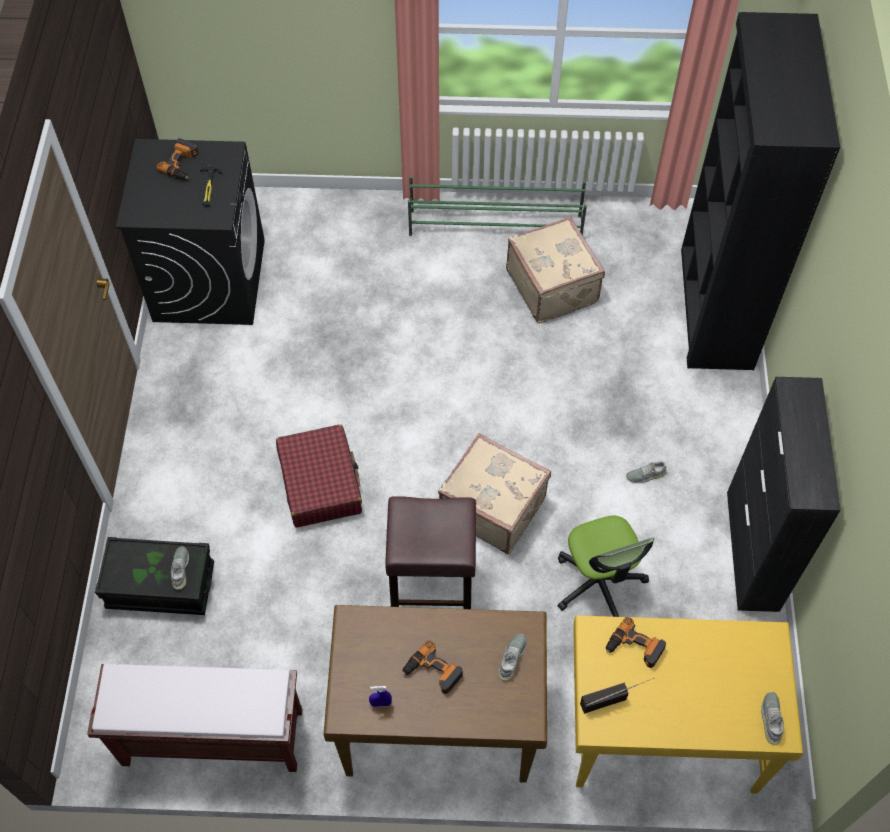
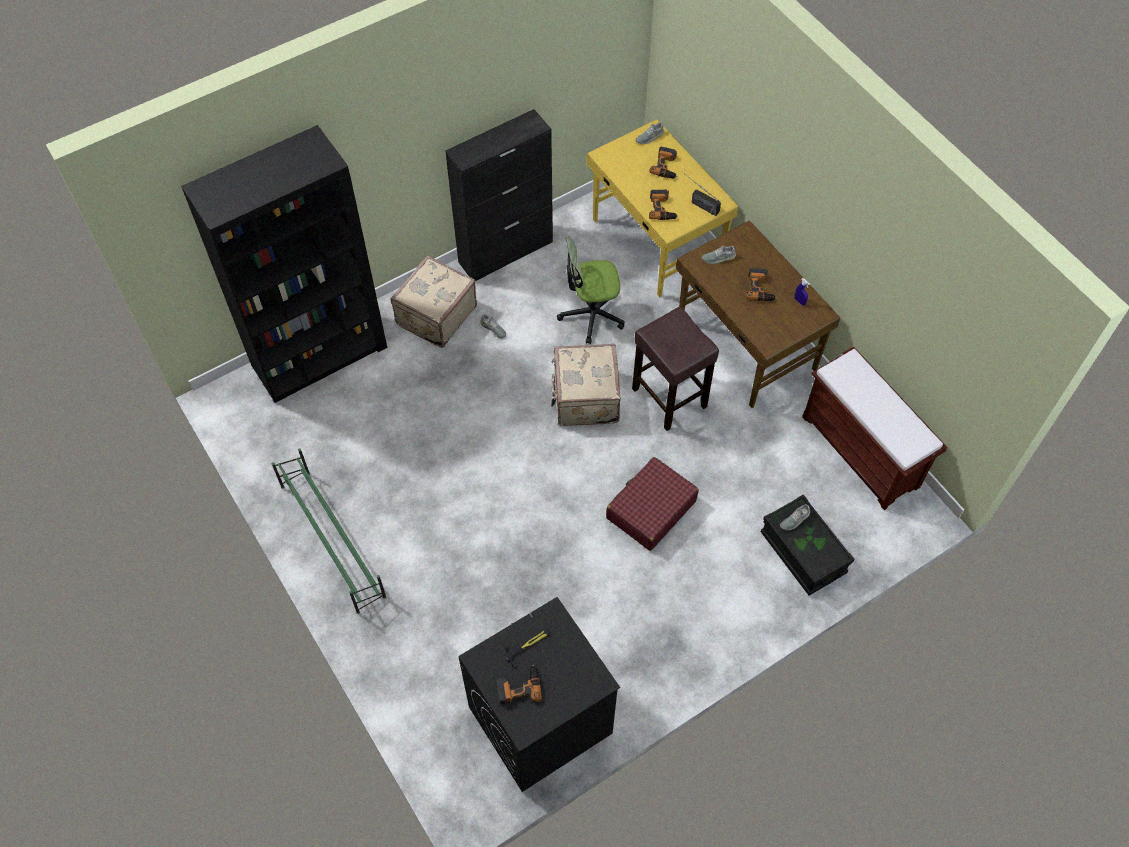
camera: 125 degrees left, 0 degrees up
(553, 286) = (368, 466): beige suitcase -> beige suitcase (435, 315)
(599, 583) = (591, 315): office chair -> office chair turned 135 degrees counterclockwise
(704, 703) = (666, 166): none -> power drill

